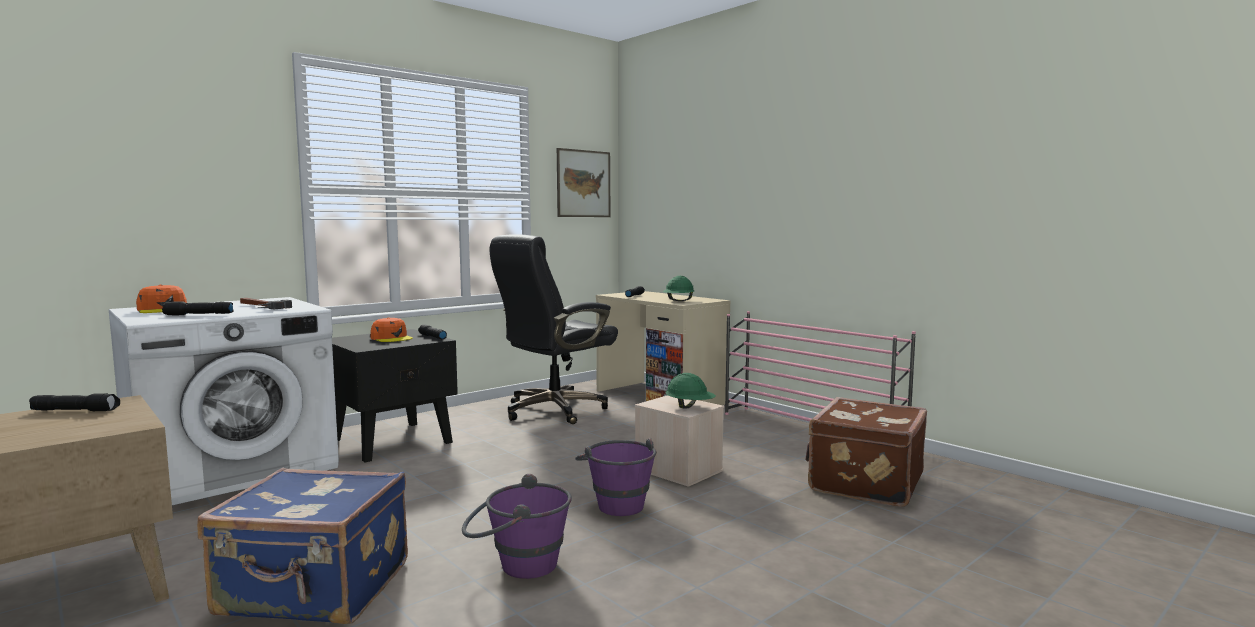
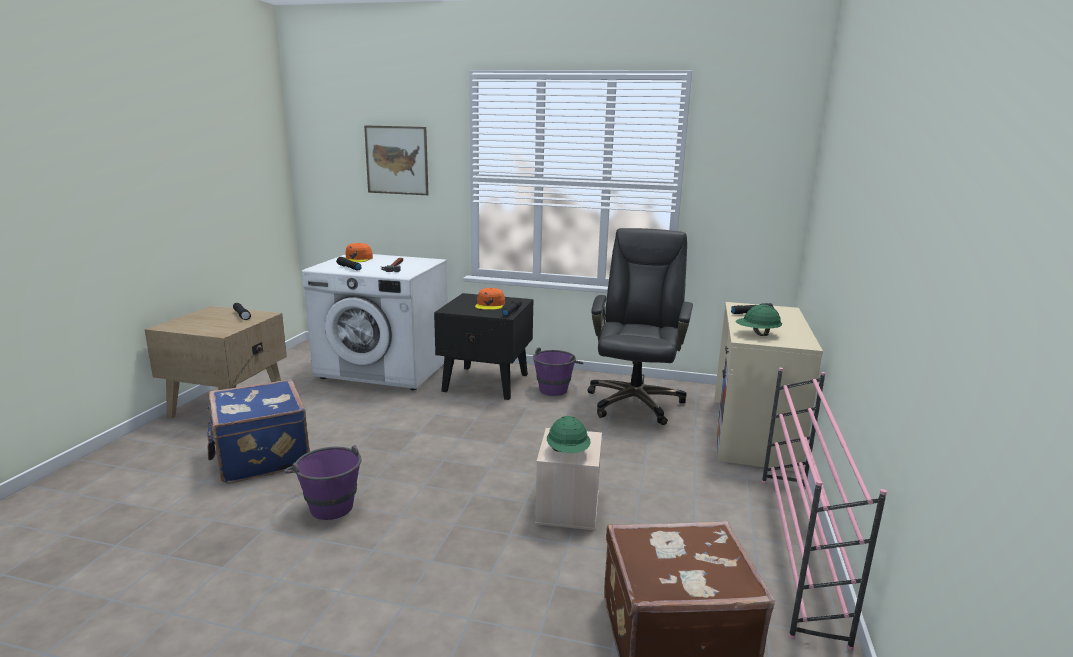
camera: 55 degrees right, 10 degrees up
(556, 410) = (635, 404): black office chair -> black office chair turned 90 degrees clockwise
(583, 183) = (758, 174): picture -> picture (397, 160)
(616, 503) = (464, 503): purple bucket -> purple bucket (556, 388)

